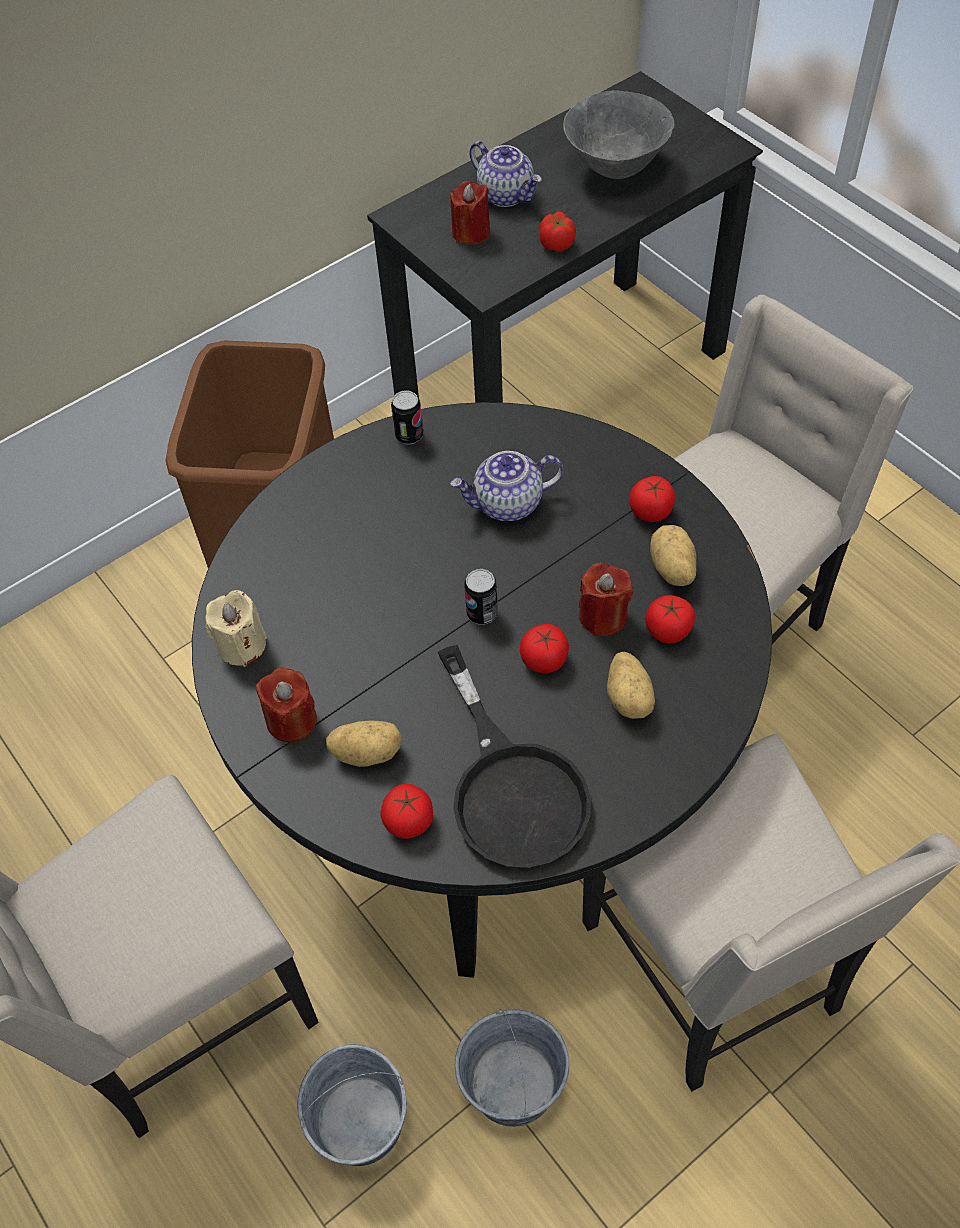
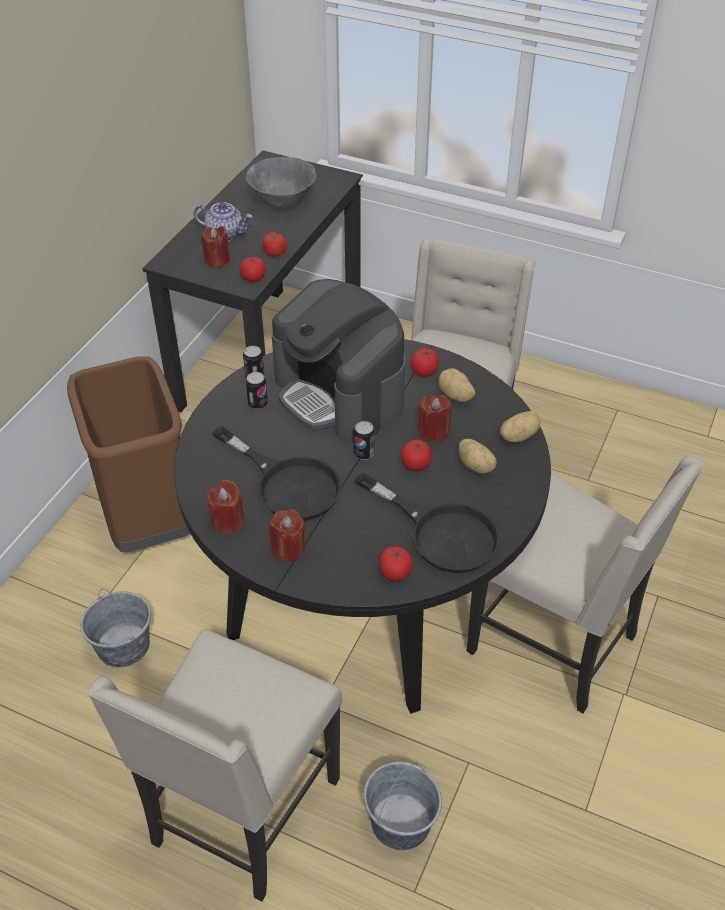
camera: 30 degrees left, 10 degrees down
(241, 645) = (228, 521): beige candle -> red candle
(352, 620) = (288, 484): none -> black frying pan
(367, 751) = (346, 547): potato -> potato (518, 436)
(388, 479) = (258, 404): none -> can
(507, 504) = (340, 394): teapot -> coffee machine
(513, 1082) = (479, 757): grey bucket -> grey bucket (123, 645)
(668, 630) = (474, 426): tomato -> tomato (253, 278)

